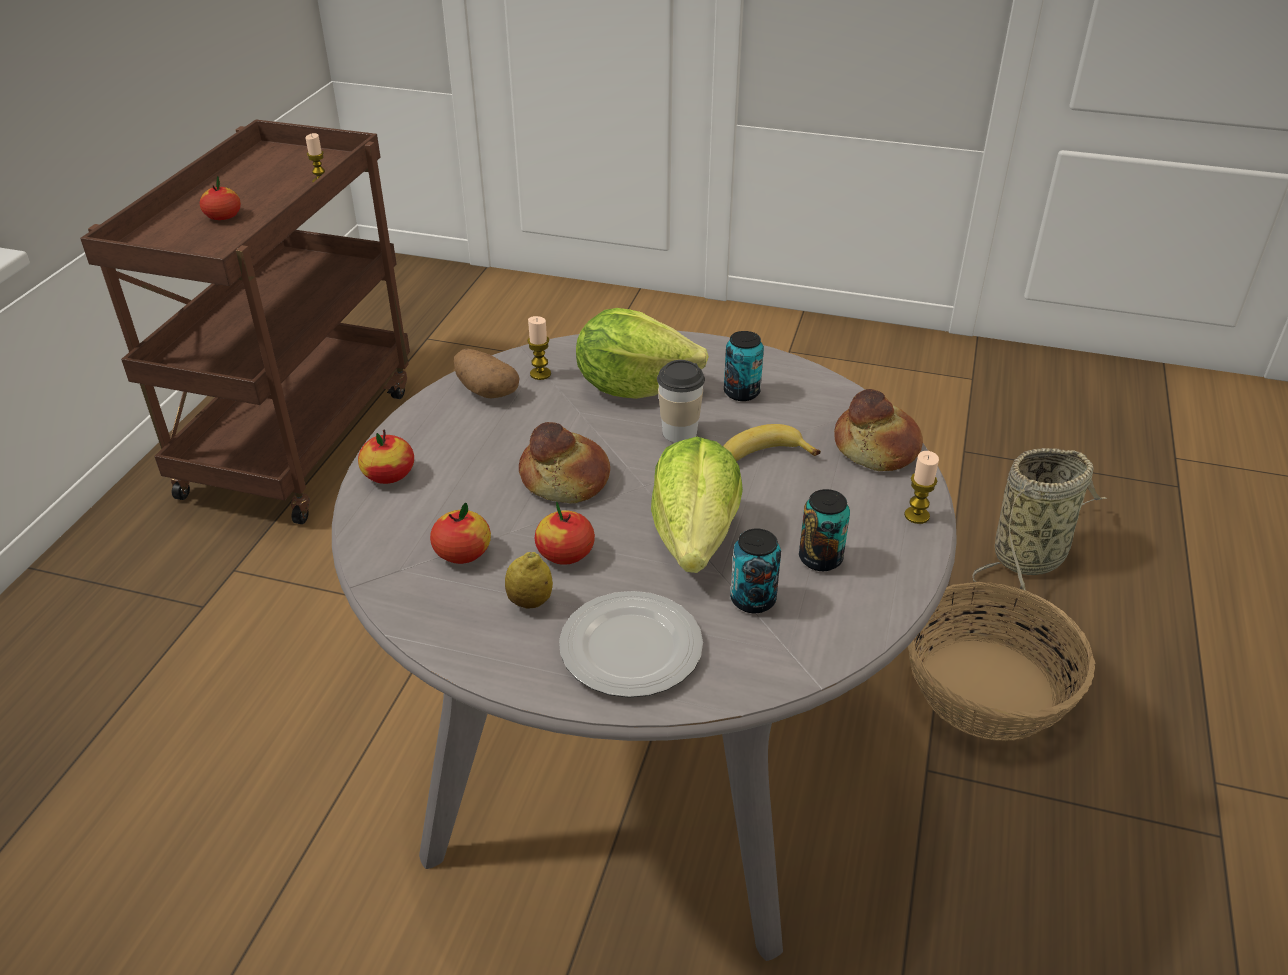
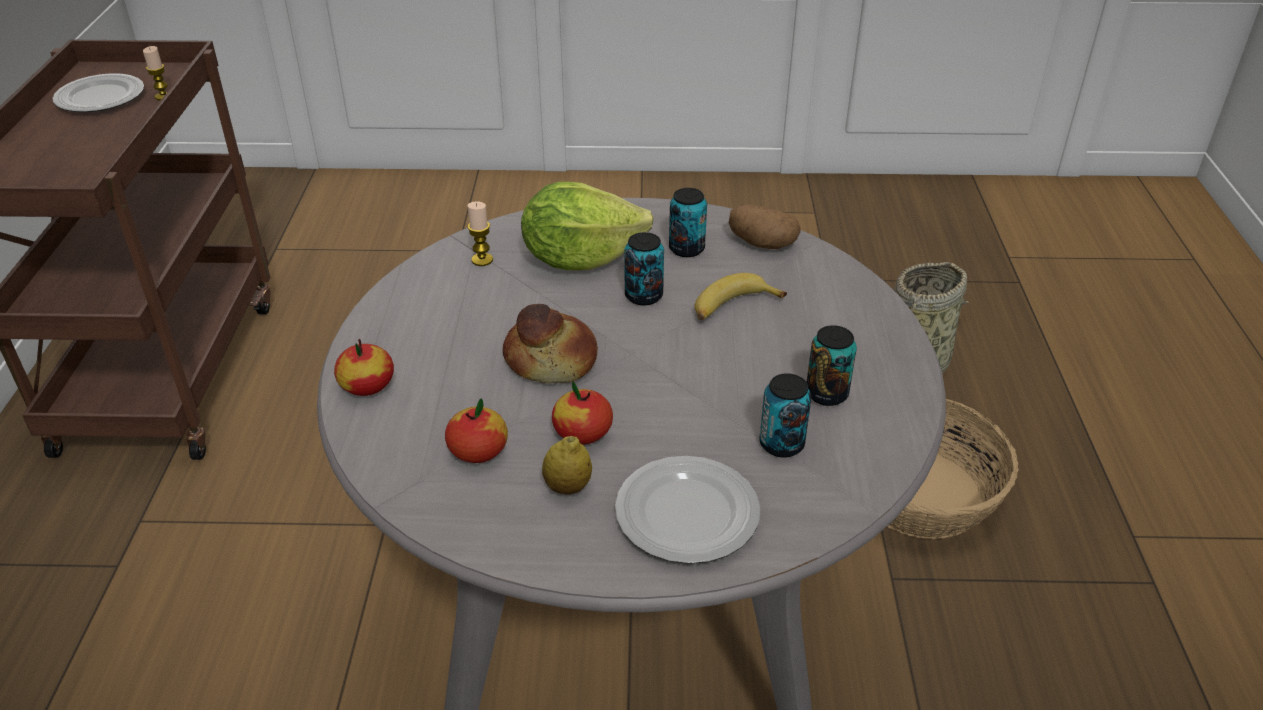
camera: 15 degrees left, 0 degrees up
(223, 217) = (68, 145): apple -> none
(267, 176) = (101, 98): none -> plate
(485, 391) = (432, 285): potato -> potato (761, 243)
(679, 432) = (643, 296): cup -> can
(694, 538) = (702, 395): lettuce -> none
(877, 448) = (833, 282): bread -> none
(916, 515) = (895, 338): candle -> none

